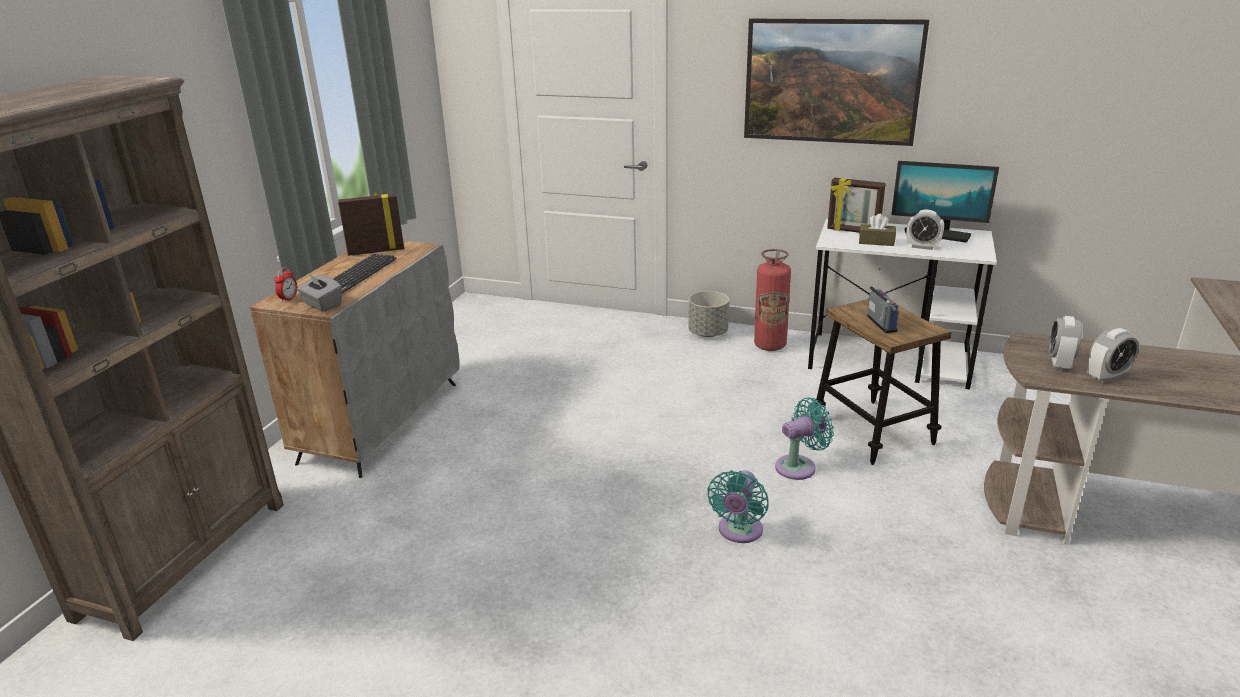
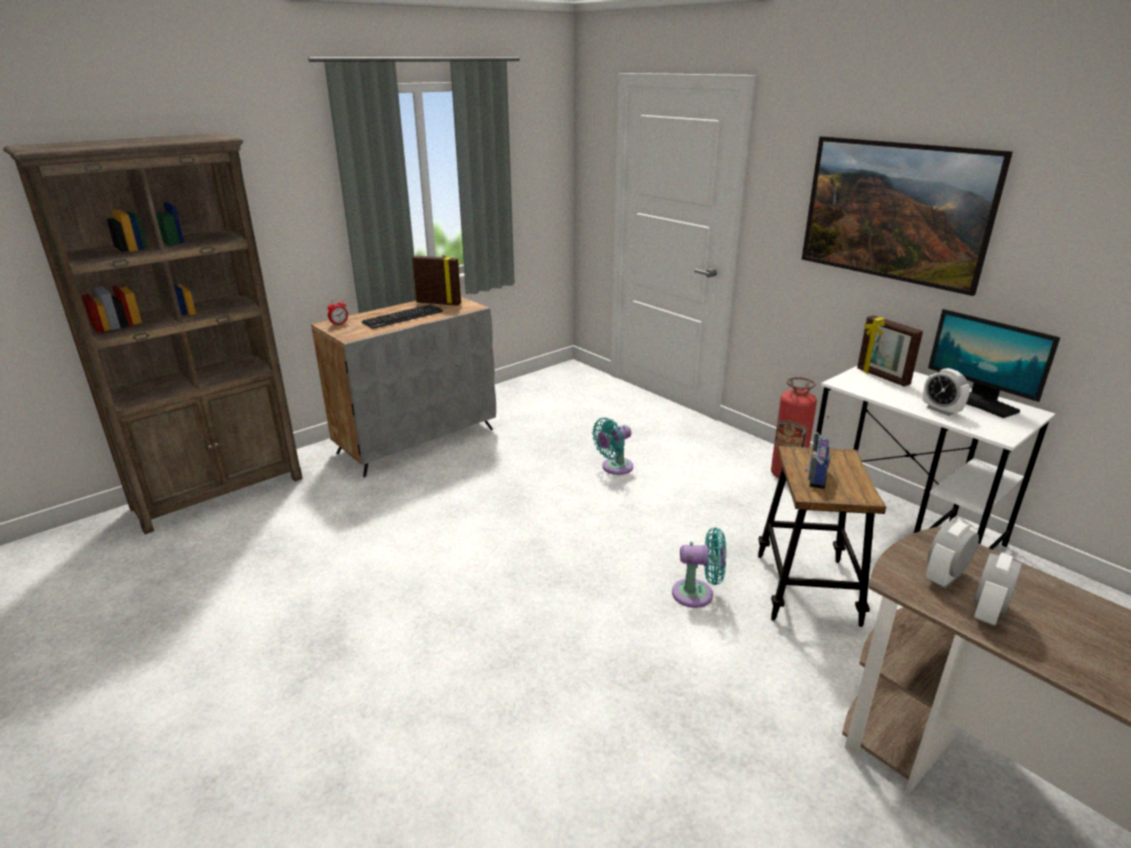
camera: 30 degrees right, 0 degrees up
(322, 305) = (351, 333): grey tissue box -> none
(708, 333) = (739, 447): grey planter -> none
(739, 532) = (582, 629): turquoise fan -> turquoise fan (614, 468)
(876, 242) = (894, 393): brown tissue box -> none
(1106, 377) = (987, 612): alarm clock -> alarm clock turned 120 degrees clockwise

